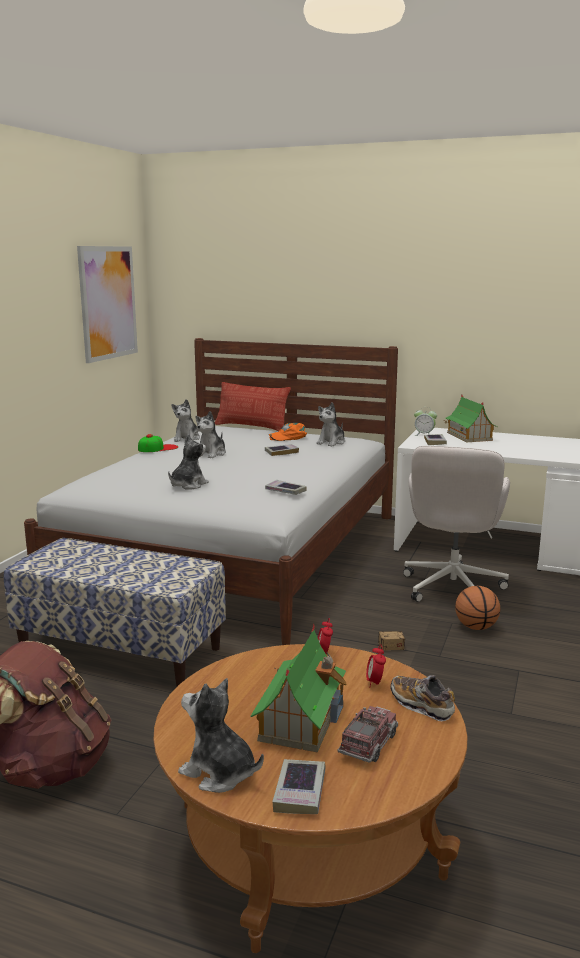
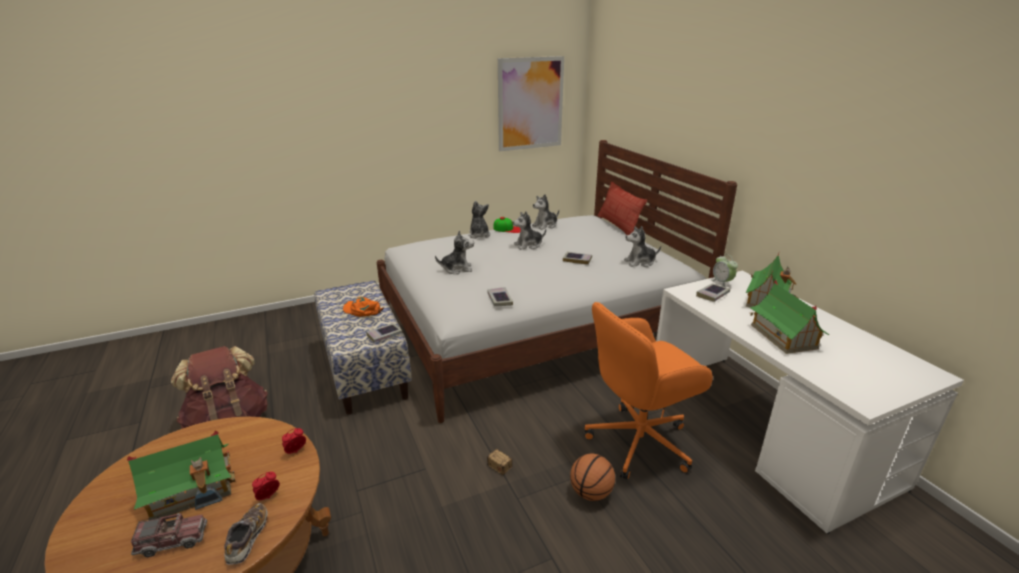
camera: 45 degrees right, 10 degrees up
(219, 772) = (104, 495): plush toy -> plush toy (479, 235)
(288, 437) = (616, 246): orange cap -> orange cap (362, 310)
(300, 791) = (93, 541): book -> book (384, 335)
(452, 587) = (639, 442): white office chair -> orange office chair
(517, 449) = (783, 336): none -> toy house

